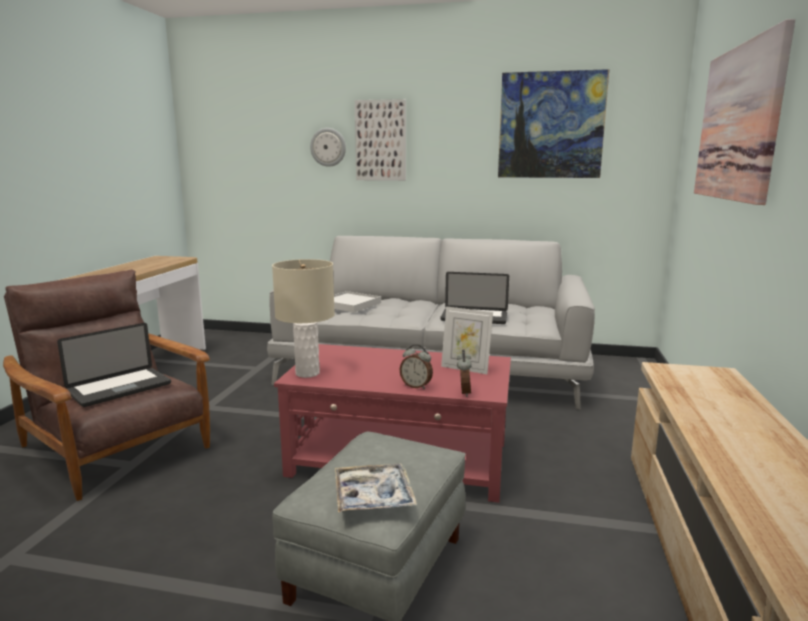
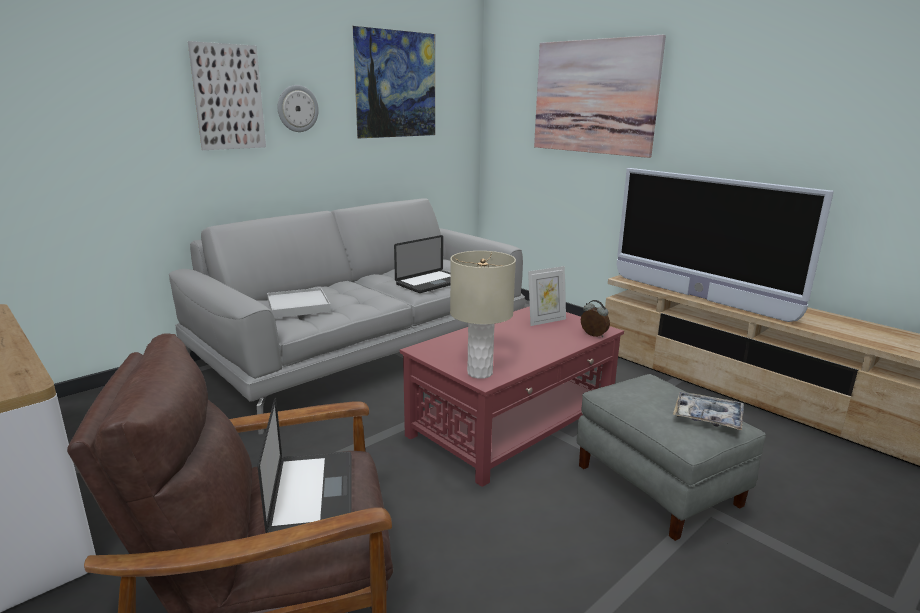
camera: 55 degrees left, 5 degrees up
(328, 147) = (154, 105): wall clock -> wall clock (297, 108)
(416, 386) = (563, 345): alarm clock -> none
(693, 413) = (698, 297): none -> television

